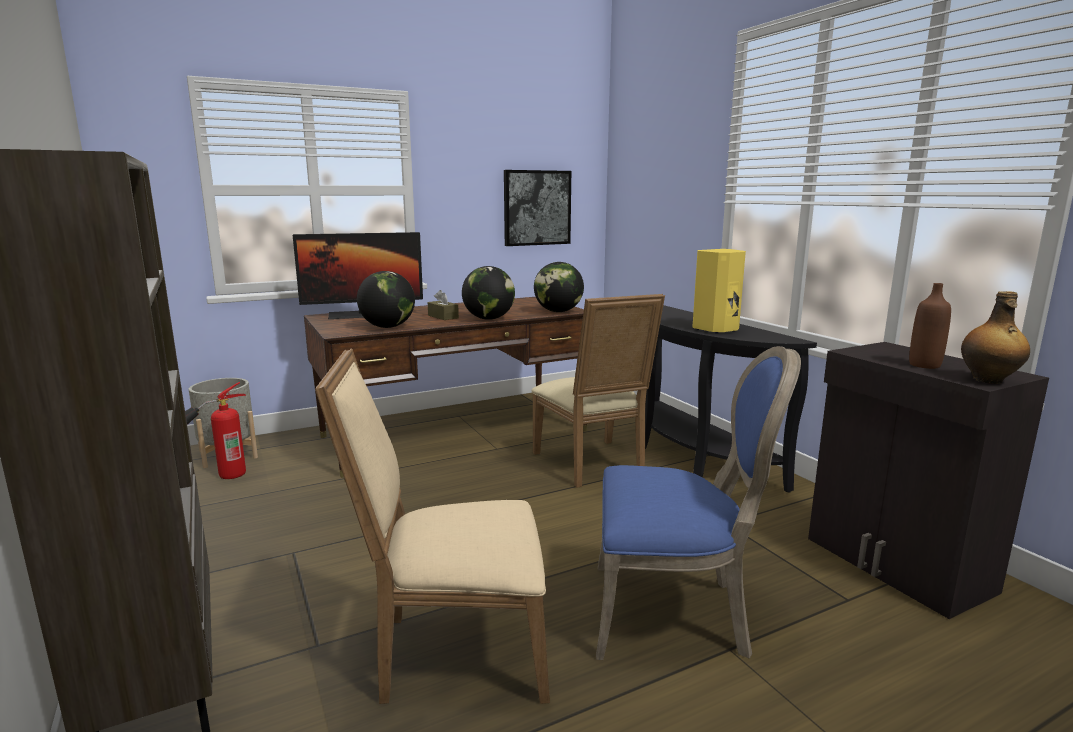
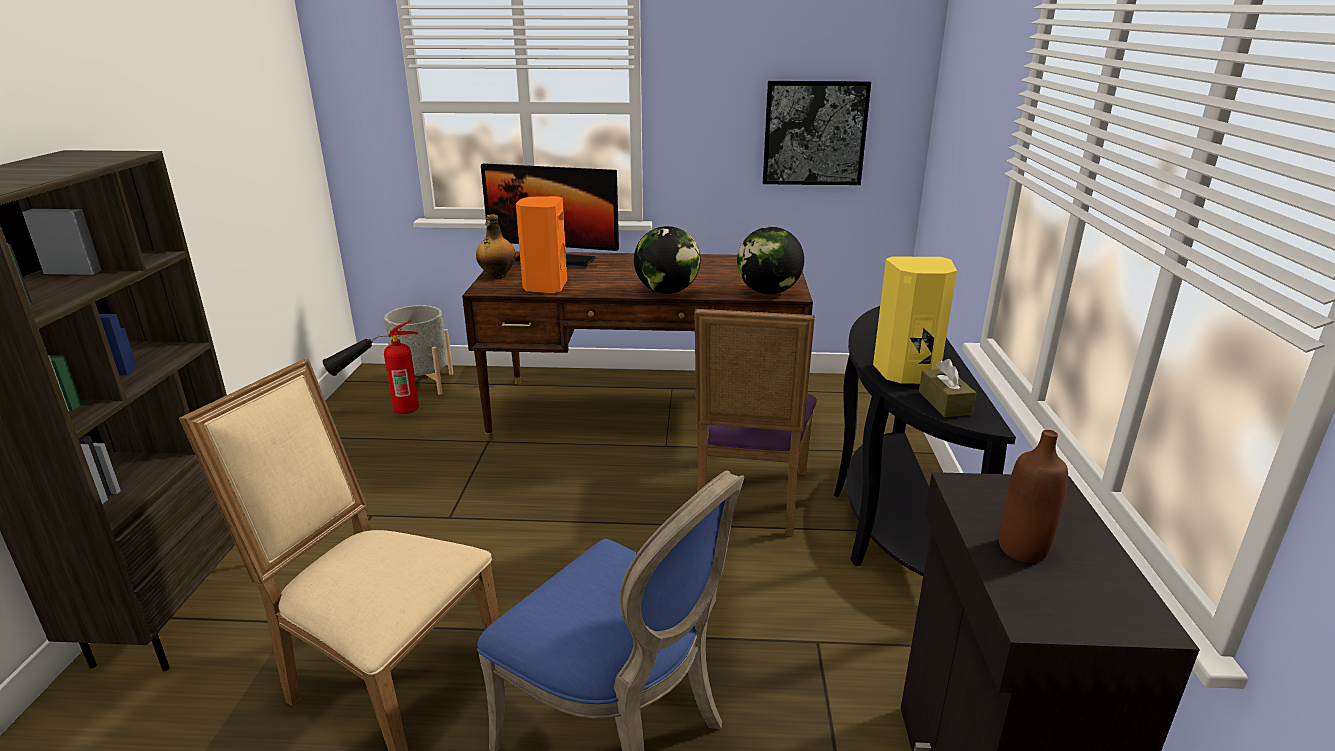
camera: 30 degrees right, 10 degrees up
(387, 327) = (544, 287): globe -> orange speaker
(443, 317) = (625, 278): brown tissue box -> brown tissue box (944, 403)
(593, 465) = (747, 502): beige chair -> purple chair
(988, 380) = (1060, 618): bottle -> bottle (497, 276)

